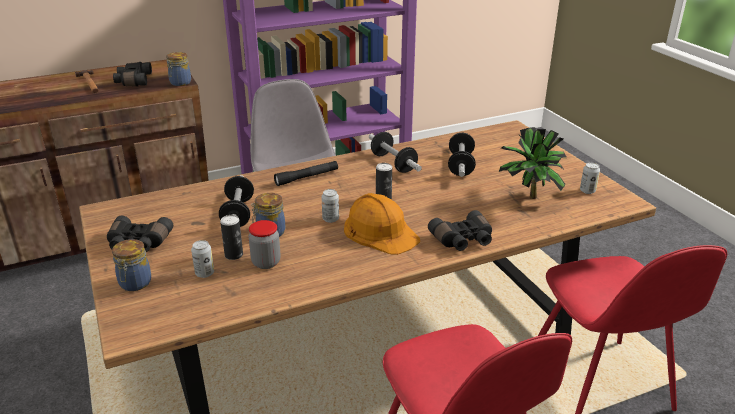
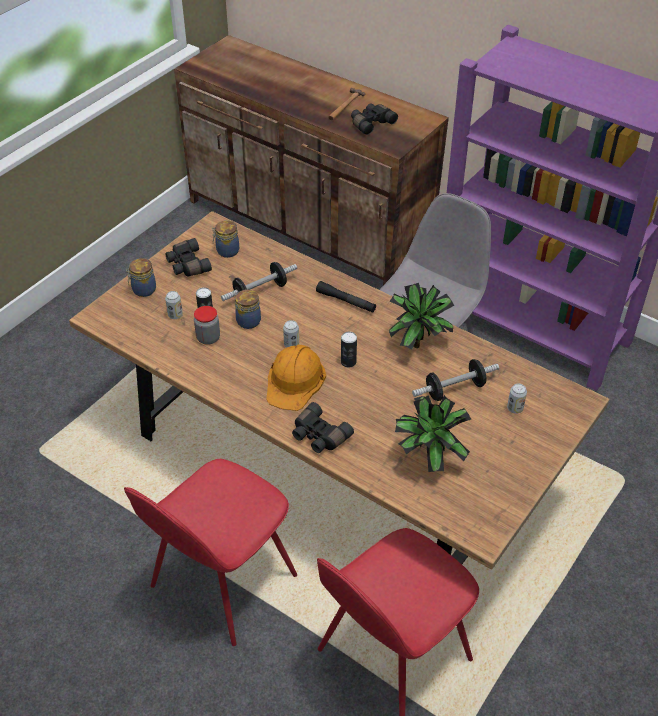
camera: 60 degrees right, 15 degrees up
(180, 83) = (392, 148): jar -> jar (226, 251)
(393, 163) = (418, 343): dumbbell -> potted plant
(587, 191) = (481, 499): can -> can (515, 408)

